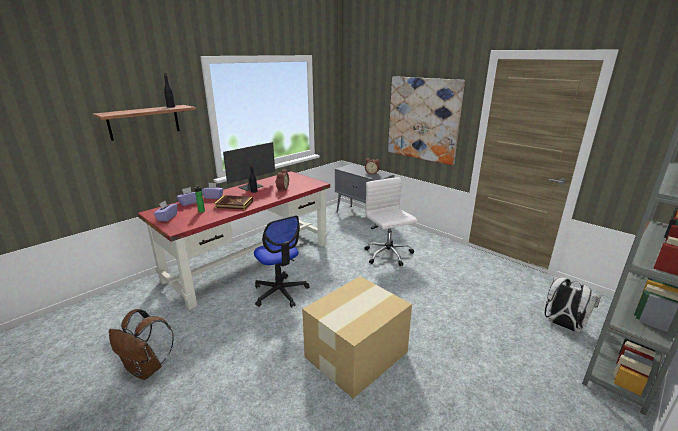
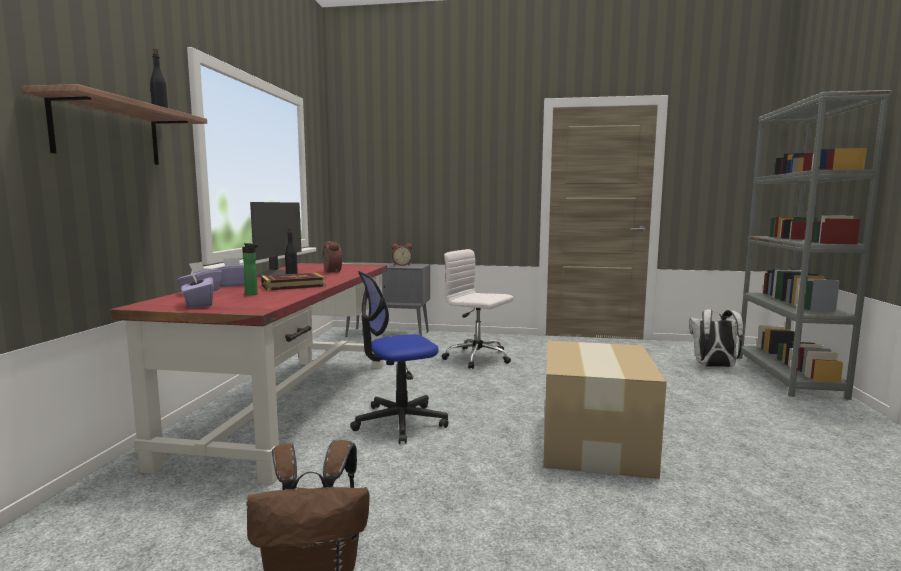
camera: 35 degrees left, 15 degrees down
(280, 292) = (399, 422): office chair -> office chair turned 135 degrees clockwise
(423, 119) = (466, 184): picture -> none

